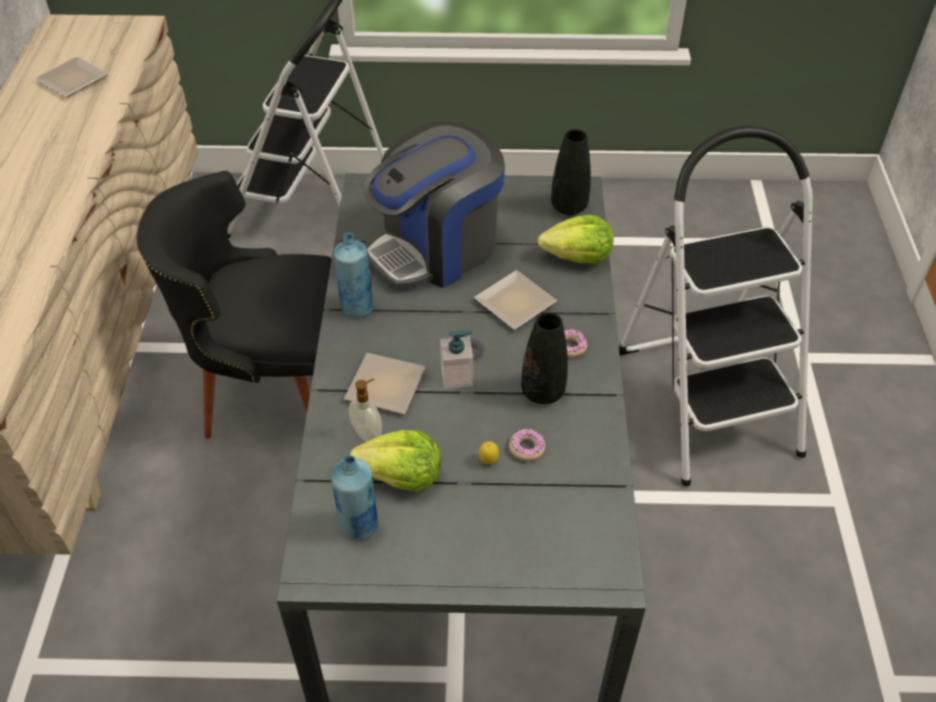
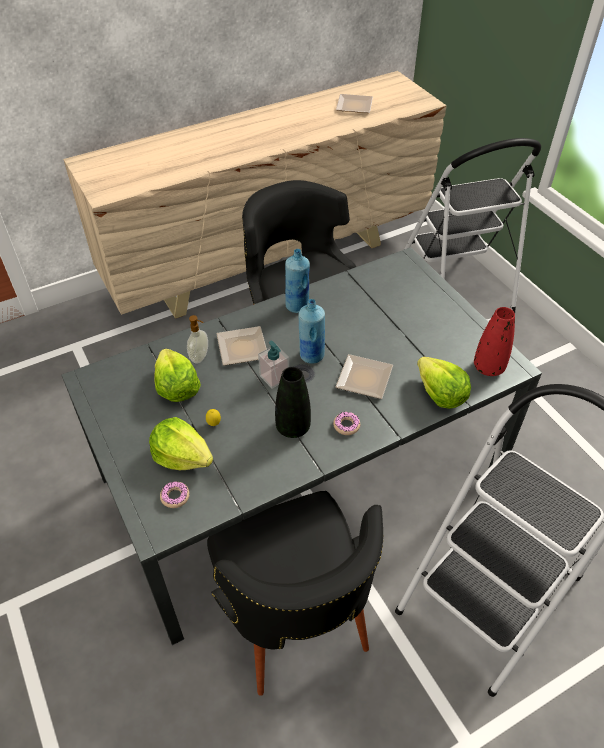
camera: 60 degrees right, 0 degrees up
(359, 525) = (129, 384): blue bottle -> blue bottle (311, 355)
(435, 248) = (380, 317): coffee machine -> none
(517, 511) = (182, 456): none -> lettuce
(526, 448) = (237, 439): donut -> donut (175, 497)
(569, 207) = (488, 368): black vase -> red vase
(648, 582) = (295, 621): none -> black chair

